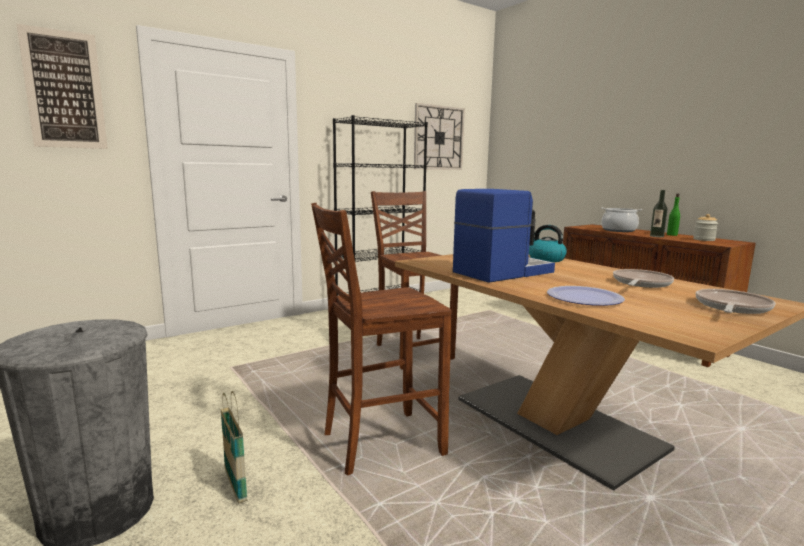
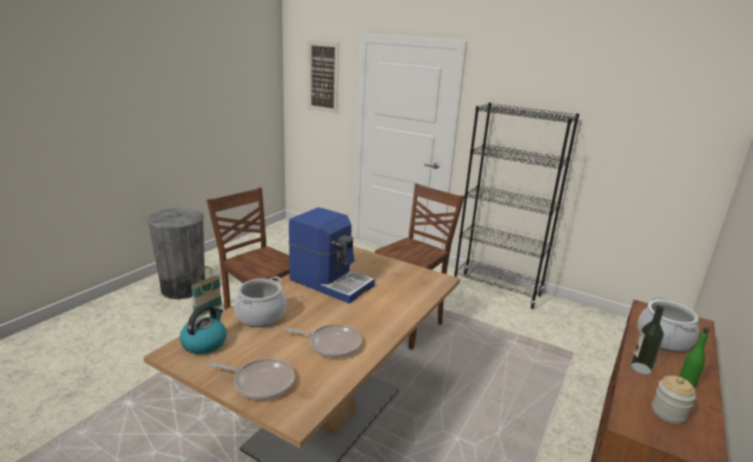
camera: 65 degrees right, 10 degrees up
(438, 138) = (638, 133): wall clock -> none
(545, 259) = (410, 298): kettle -> kettle (204, 343)
(584, 298) = (261, 316): plate -> cooking pot

